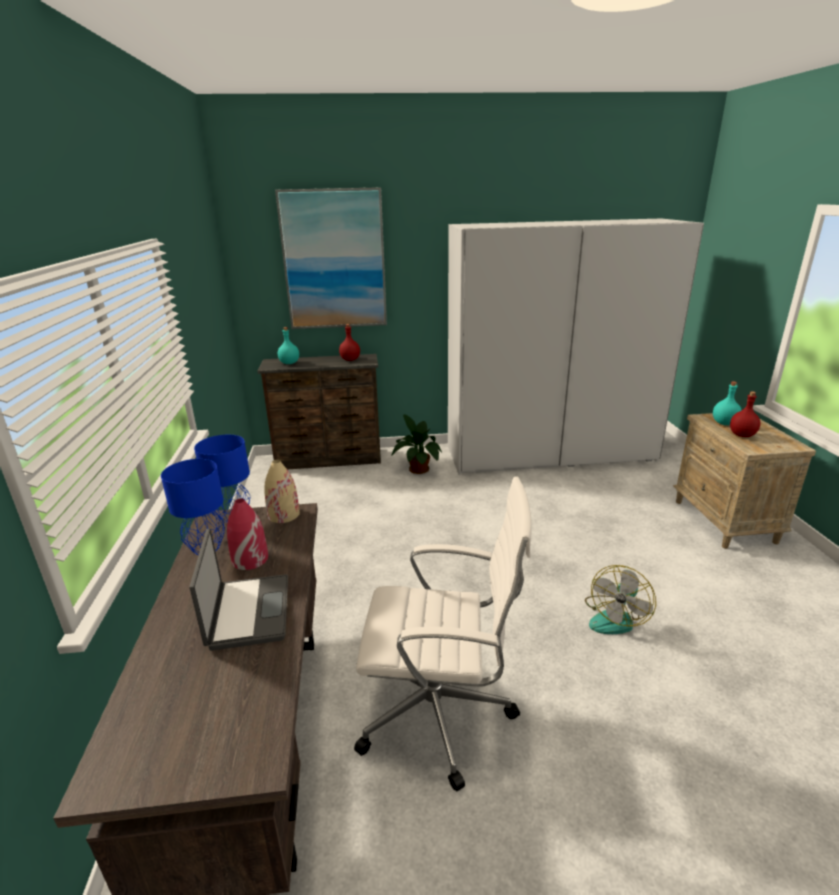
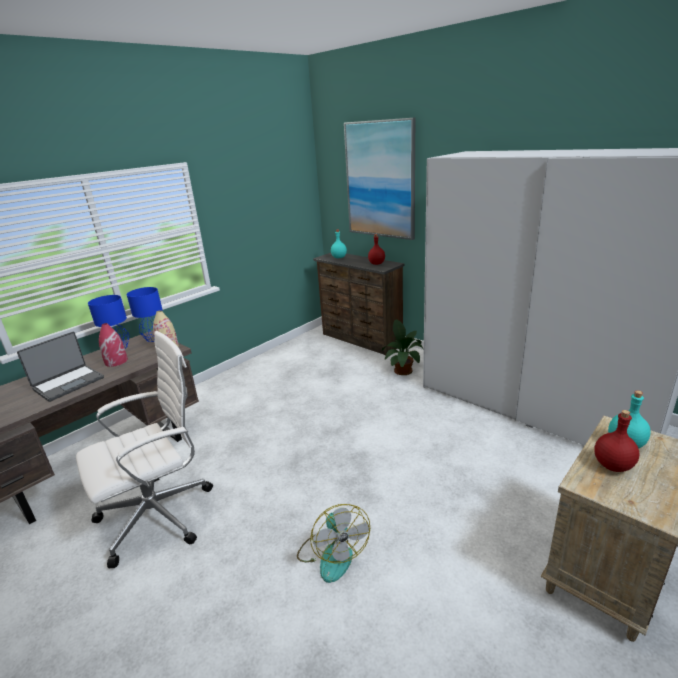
camera: 50 degrees right, 0 degrees up
(439, 713) = (160, 515): white office chair -> white office chair turned 90 degrees counterclockwise
(615, 617) = (332, 554): fan -> fan turned 105 degrees counterclockwise

